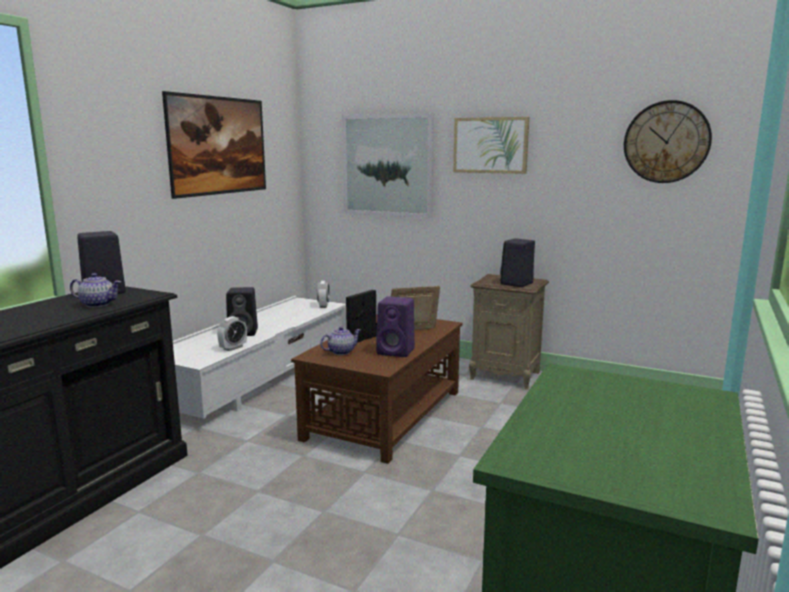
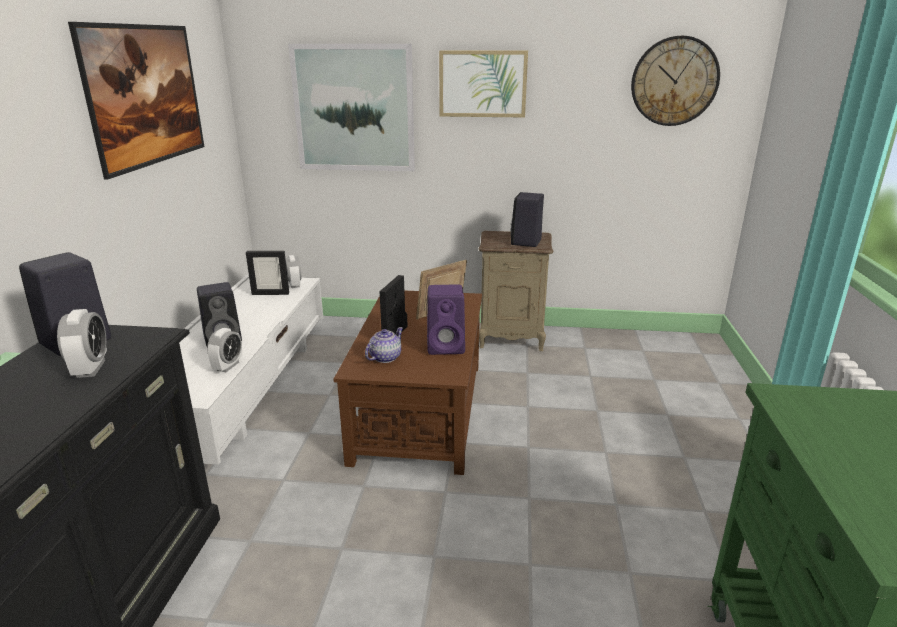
camera: 20 degrees left, 10 degrees up
(97, 304) = (91, 369): teapot -> alarm clock
(301, 309) = (270, 293): none -> picture frame

